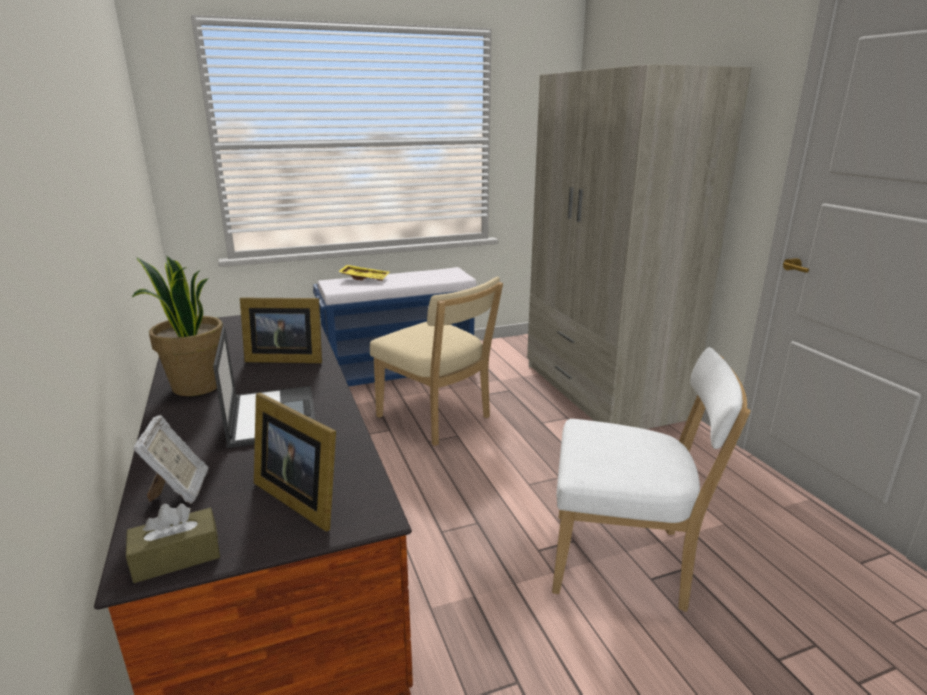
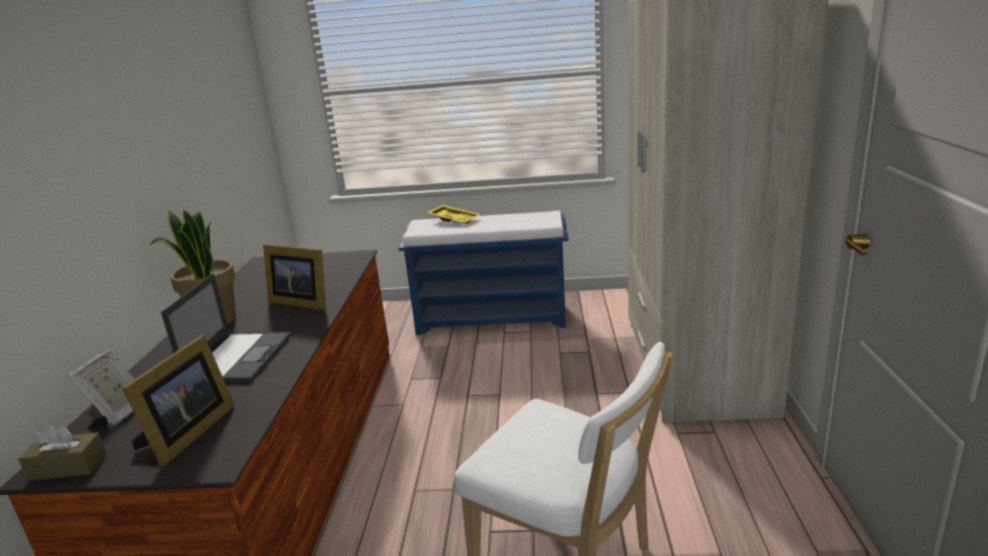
camera: 25 degrees right, 0 degrees up
(300, 496) = (187, 435): picture frame -> picture frame turned 135 degrees counterclockwise
(437, 419) = (492, 373): beige chair -> none

